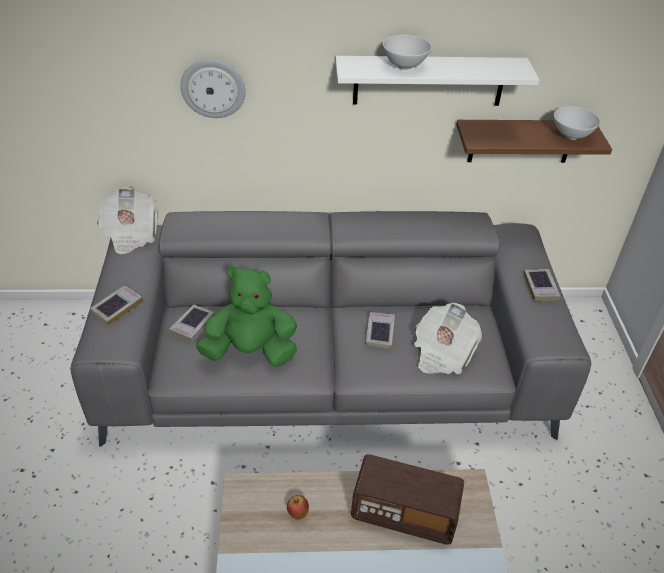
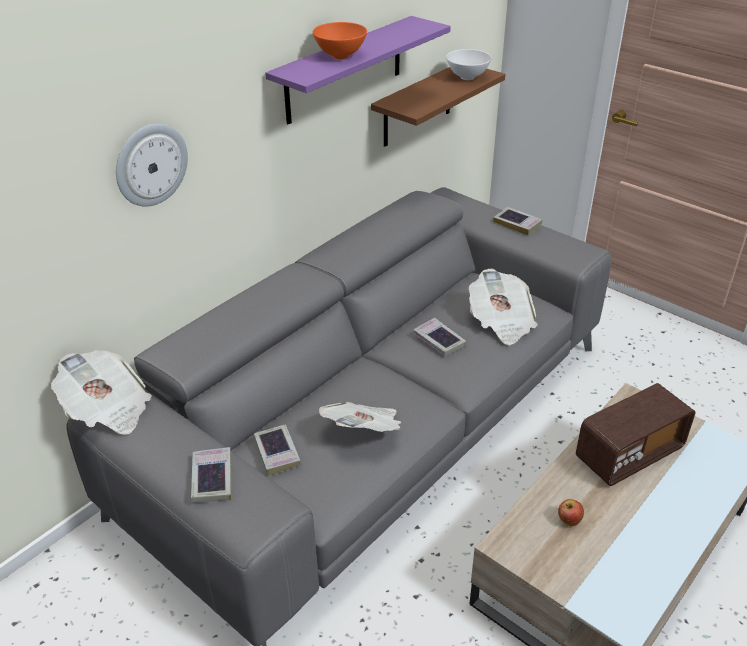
camera: 45 degrees left, 5 degrees down
(251, 352) = (364, 432): green plush toy -> newspaper
(405, 66) = (341, 56): white bowl -> orange bowl
(429, 81) = (344, 70): white shelf -> purple shelf

